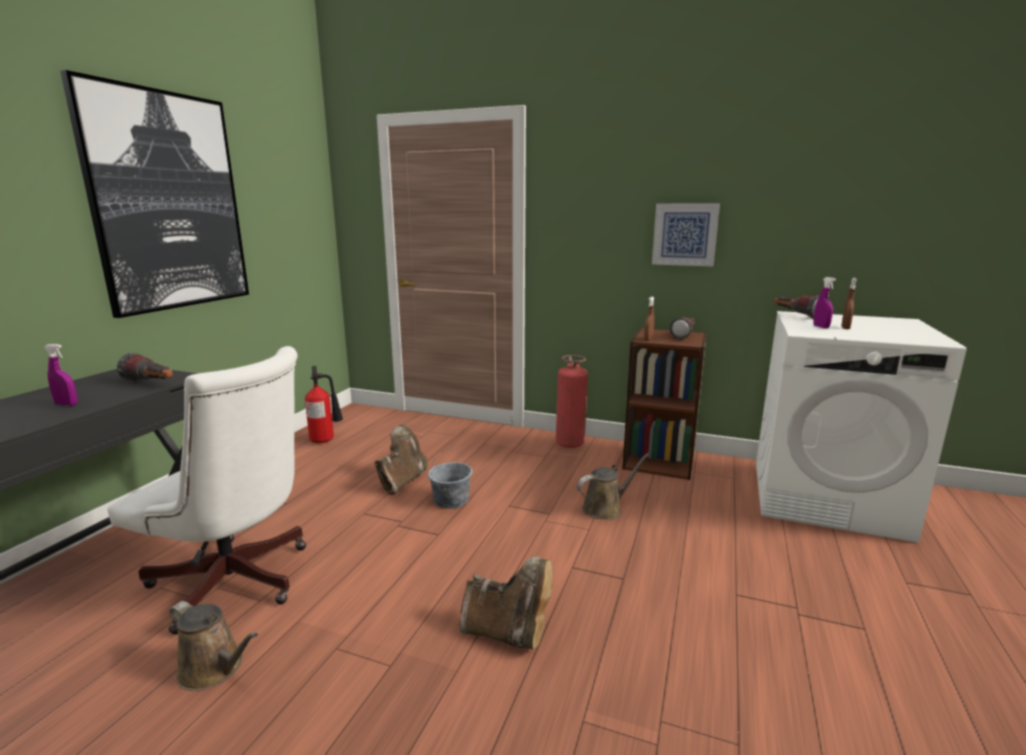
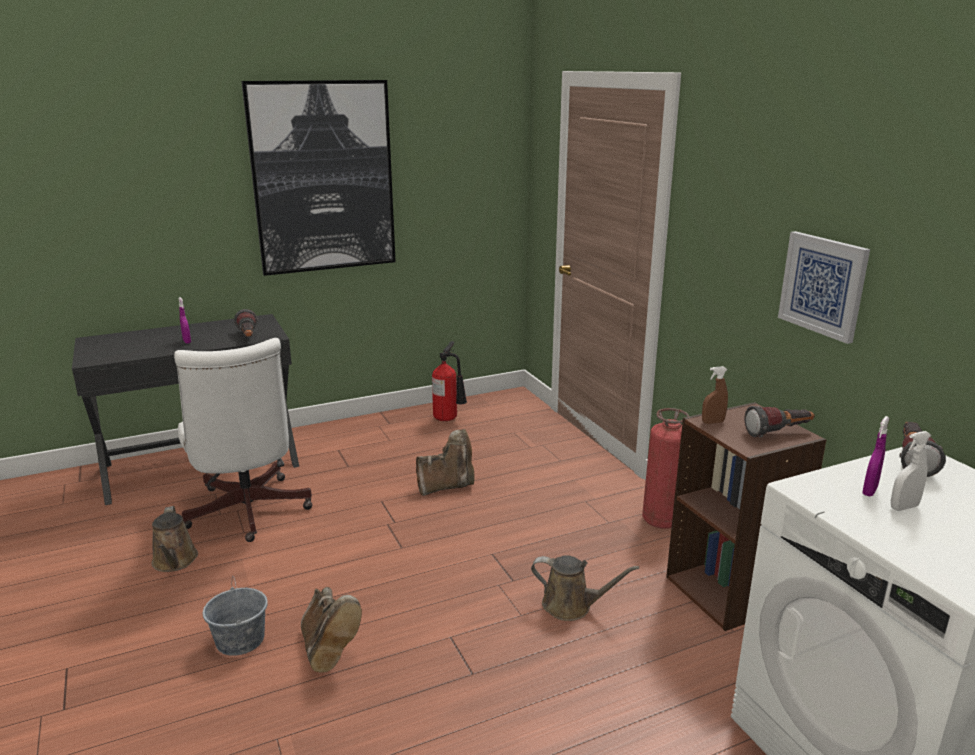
camera: 45 degrees right, 5 degrees up
(451, 500) = (456, 523): grey bucket -> grey bucket (240, 640)
(845, 328) = (904, 507): brown spray bottle -> white spray bottle

